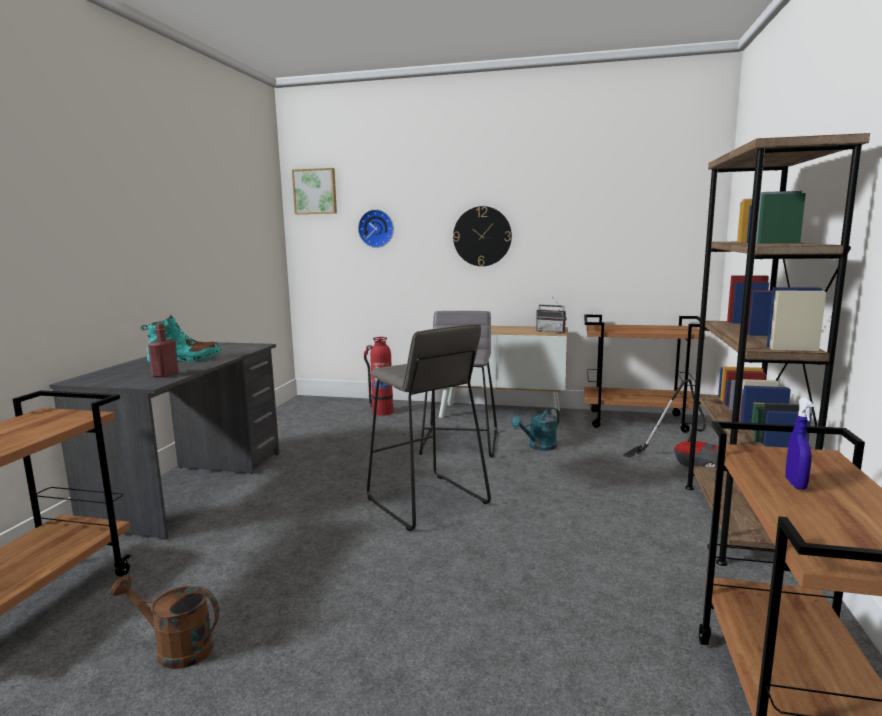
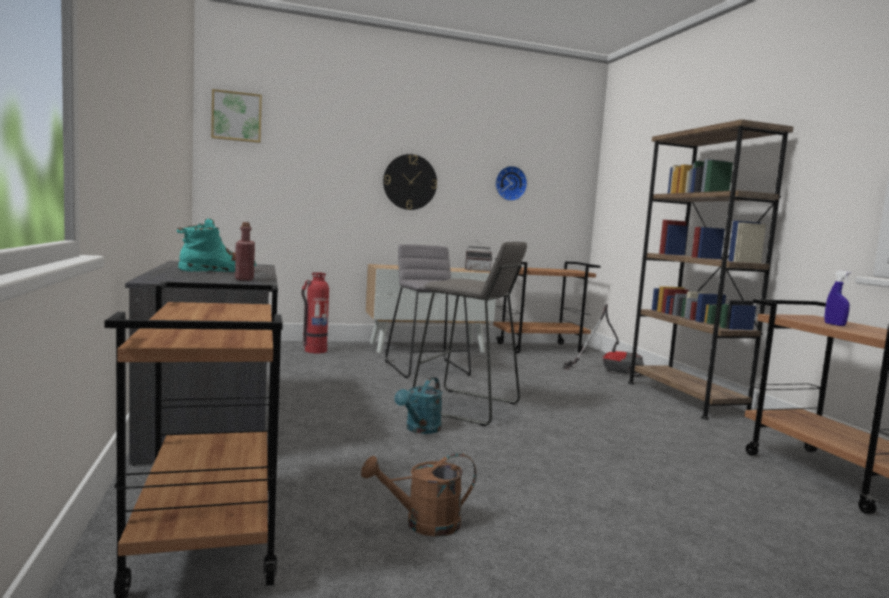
camera: 30 degrees left, 5 degrees down
(376, 228) = (304, 163): wall clock -> wall clock (510, 183)
(538, 447) = (495, 367): turquoise watering can -> turquoise watering can (420, 430)

